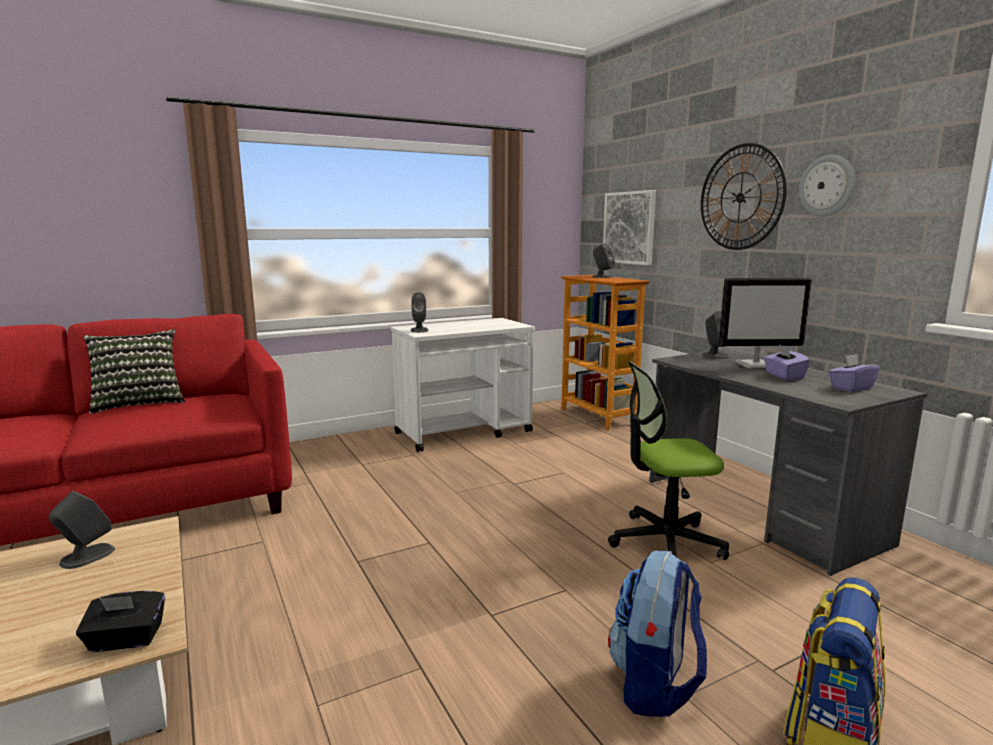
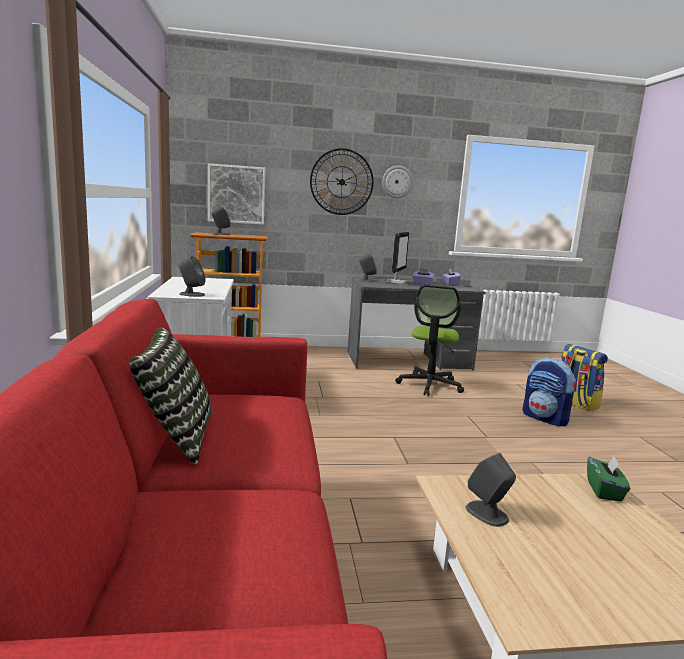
camera: 70 degrees left, 0 degrees up
(126, 639) = (604, 491): black tissue box -> green tissue box

